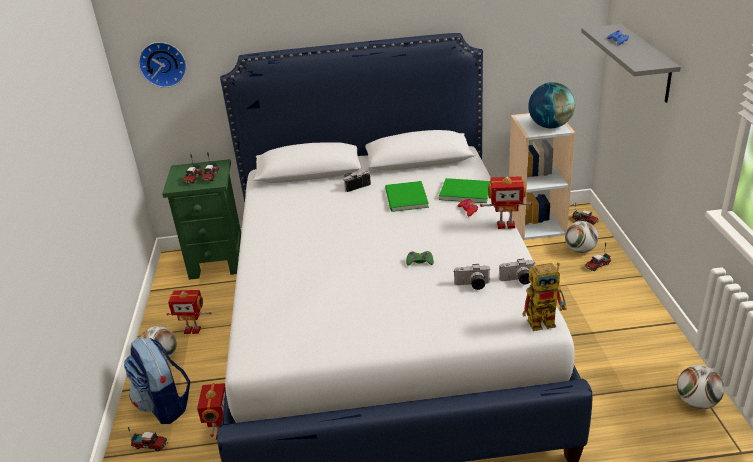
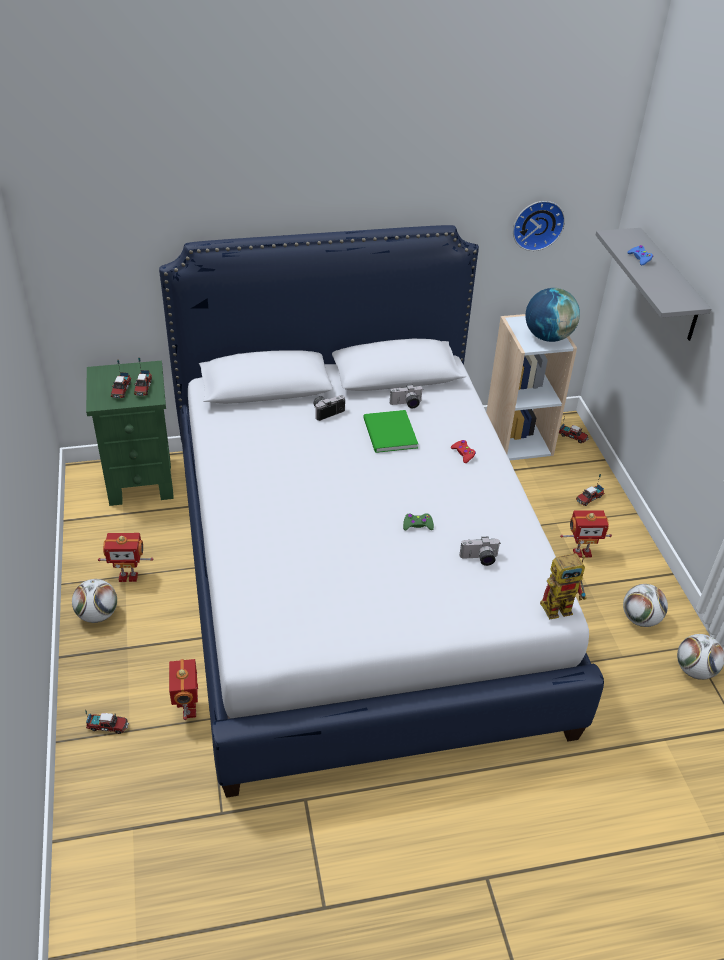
camera: 10 degrees left, 10 degrees up
(163, 63) = (85, 247): wall clock -> wall clock (537, 224)
(165, 405) = (114, 676): backpack -> none
(464, 191) = (455, 426): green book -> none
(505, 225) = (507, 476): toy robot -> toy robot (581, 552)
(518, 280) = (528, 554): camera -> camera (406, 404)
(580, 250) = (569, 477): football -> football (640, 619)

